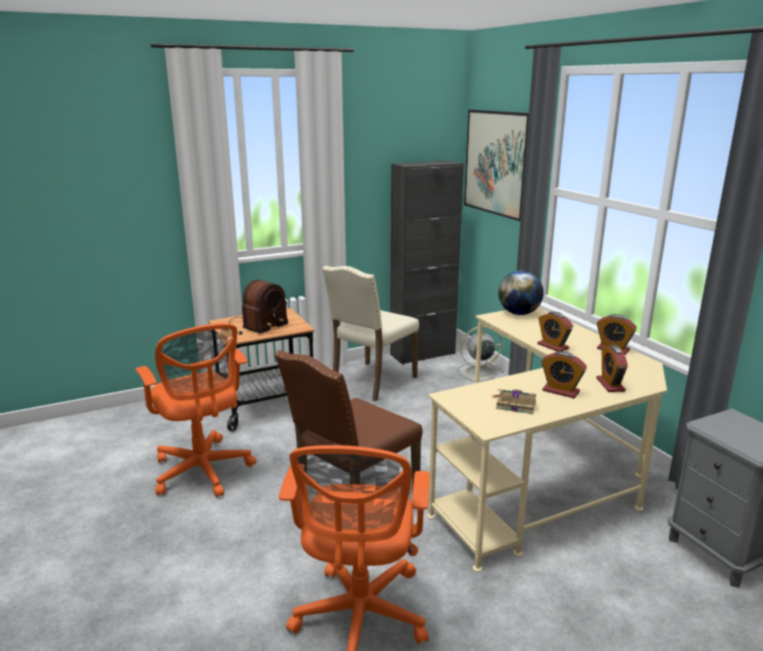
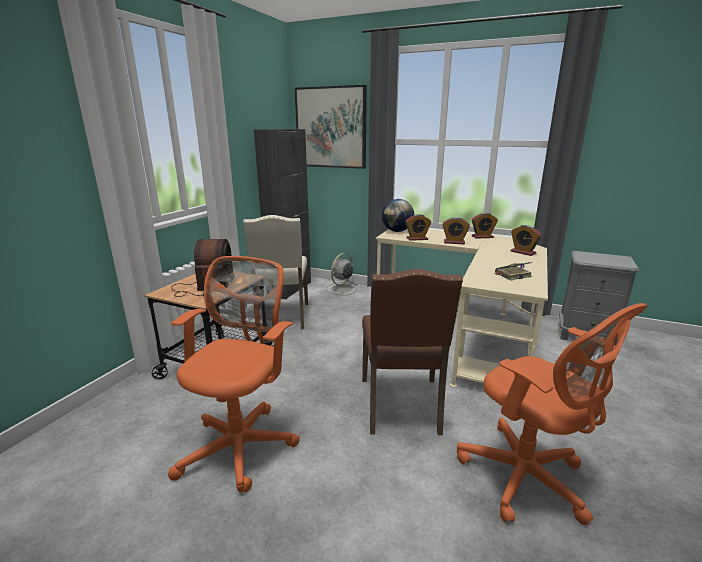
camera: 40 degrees left, 0 degrees up
(203, 472) = (241, 444): orange office chair -> orange office chair turned 90 degrees counterclockwise
(560, 391) = (513, 262): alarm clock -> alarm clock (417, 239)

